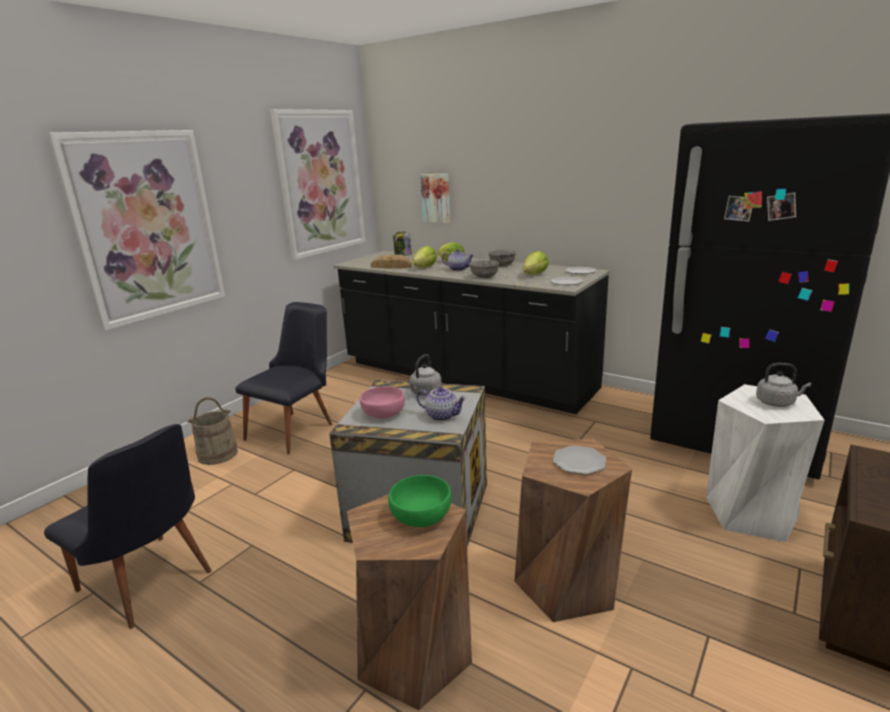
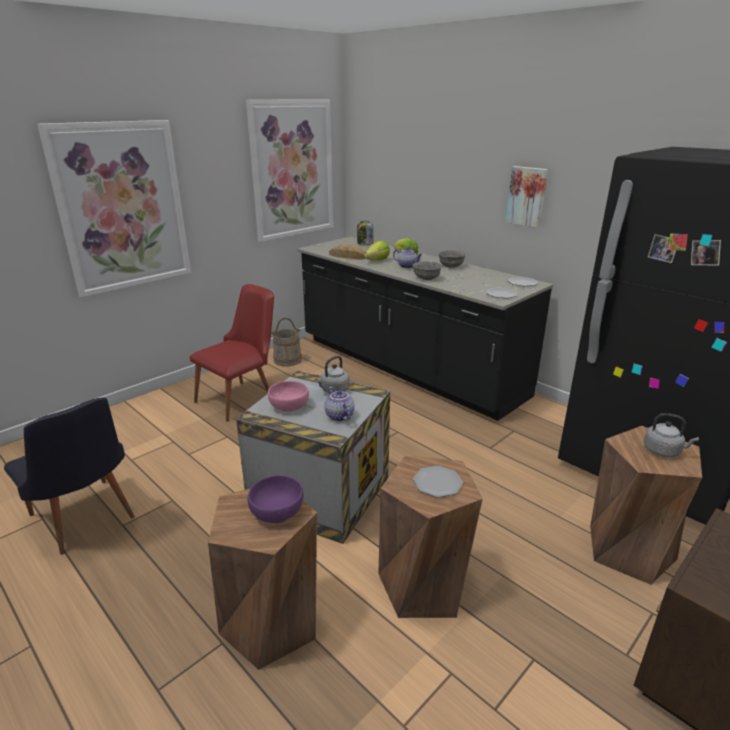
camera: 10 degrees right, 5 degrees up
(217, 454) = (169, 412): beige bucket -> beige bucket (287, 360)
(297, 428) = (241, 398): black chair -> red chair
(421, 515) = (277, 511): green bowl -> purple bowl
(436, 198) = (401, 191): picture -> picture (527, 196)
(442, 416) = (338, 416): teapot -> teapot turned 150 degrees counterclockwise
(534, 274) = (475, 281): lettuce -> none
(751, 513) = (629, 549): white stool -> brown stool

